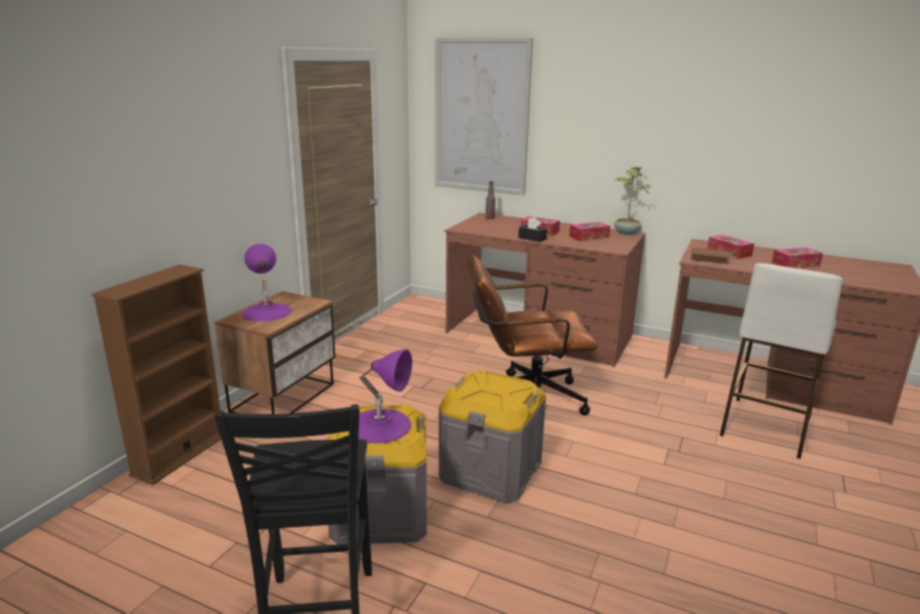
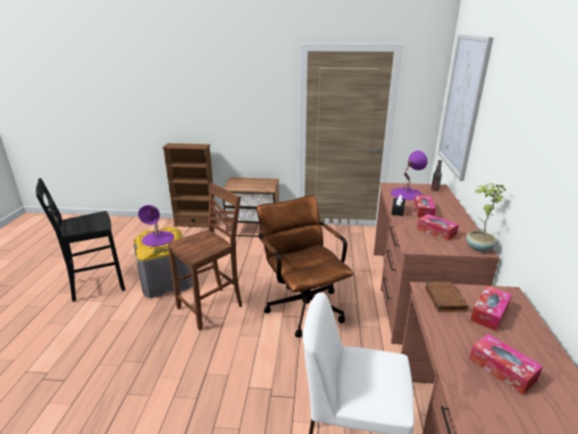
camera: 70 degrees right, 5 degrees up
(266, 312) = (248, 182): purple table lamp -> purple table lamp (406, 193)
(490, 470) = (212, 307): grey storage box -> brown chair

